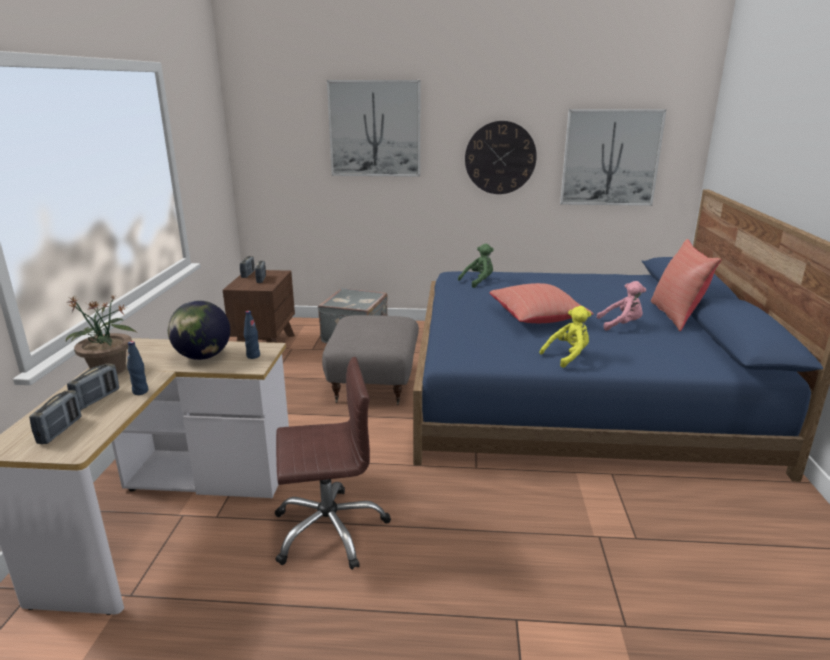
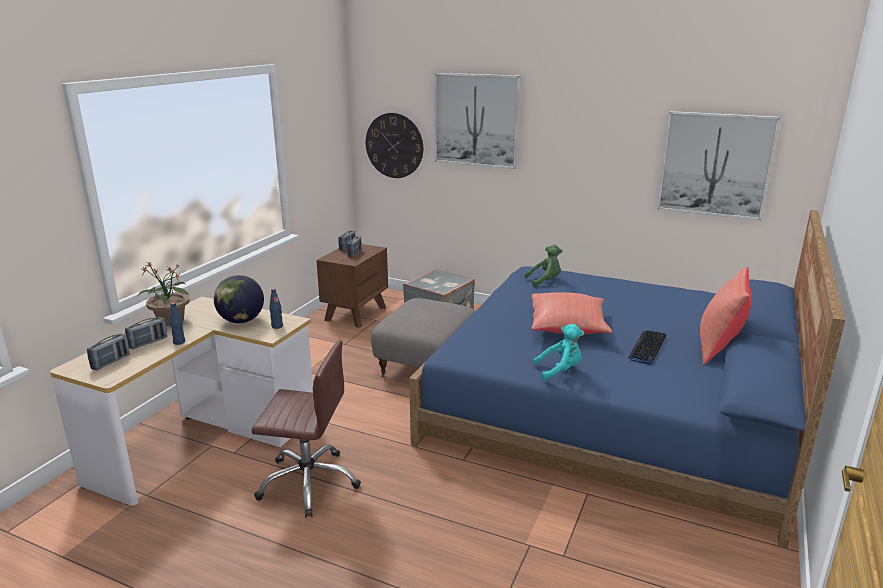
camera: 20 degrees right, 0 degrees up
(500, 158) = (596, 156): wall clock -> wall clock (394, 145)
(568, 356) = (560, 370): yellow plush toy -> turquoise plush toy
(621, 325) = (647, 348): pink plush toy -> keyboard

